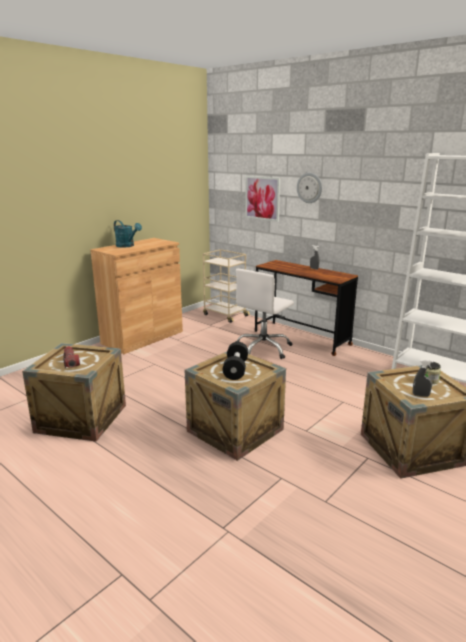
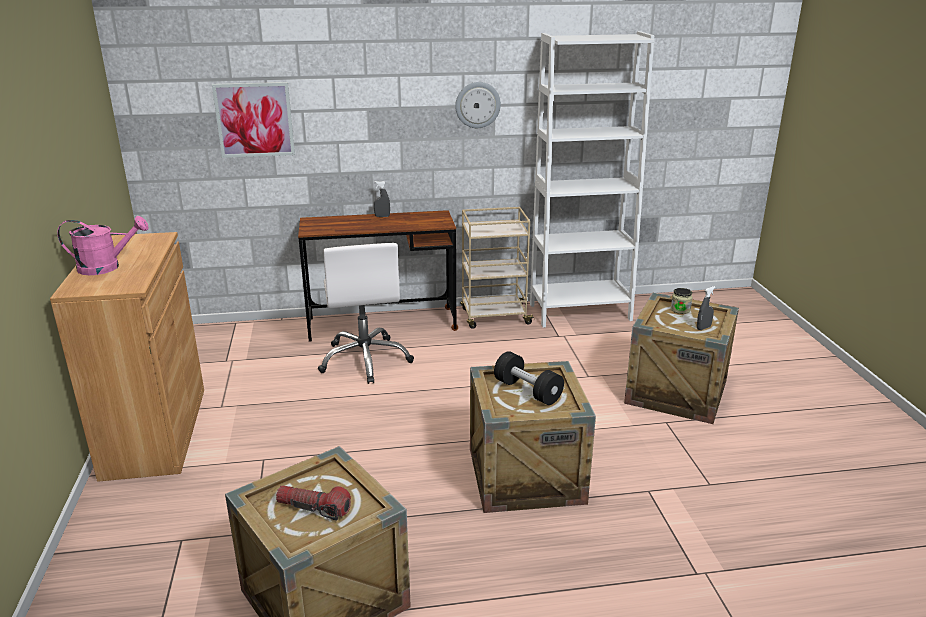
camera: 50 degrees left, 5 degrees up
(127, 246) = (107, 267): turquoise watering can -> pink watering can
(225, 315) = (219, 336): beige cart -> beige cart (494, 317)
(309, 187) = (348, 93): wall clock -> wall clock (477, 105)

